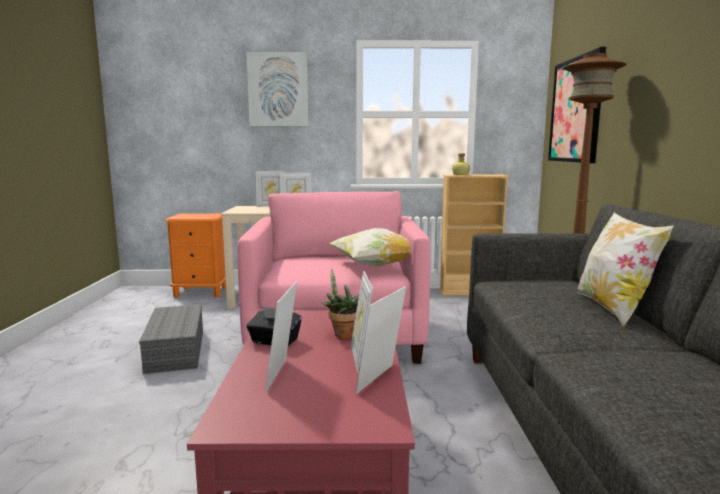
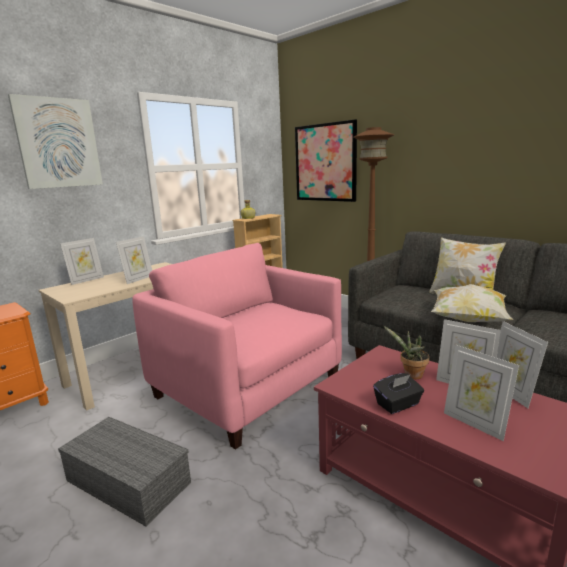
camera: 45 degrees left, 5 degrees up
(375, 266) = (291, 312): pillow -> pillow (468, 320)

